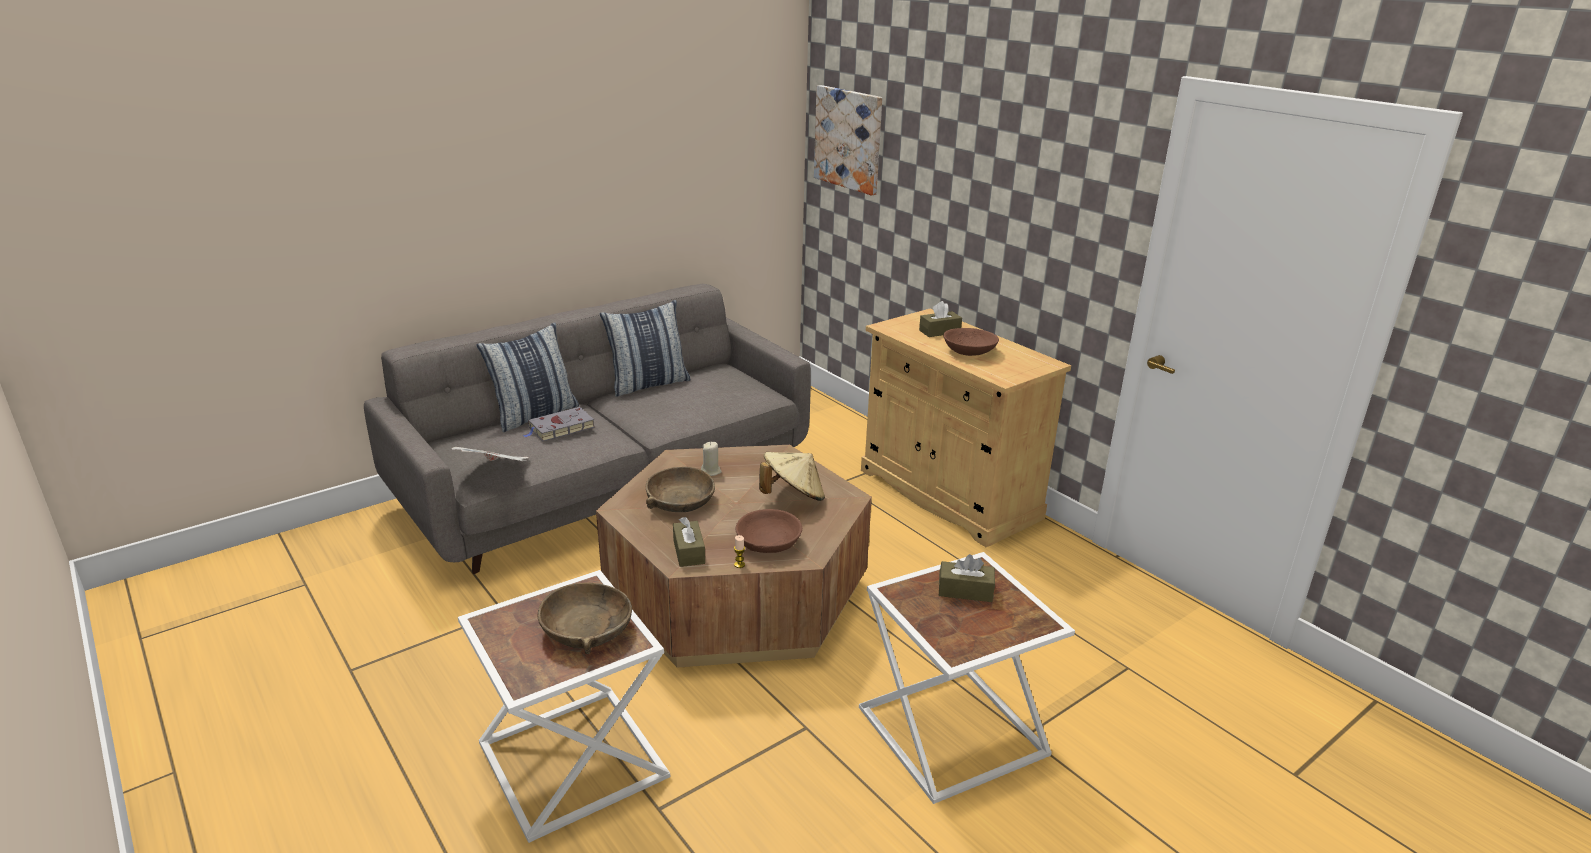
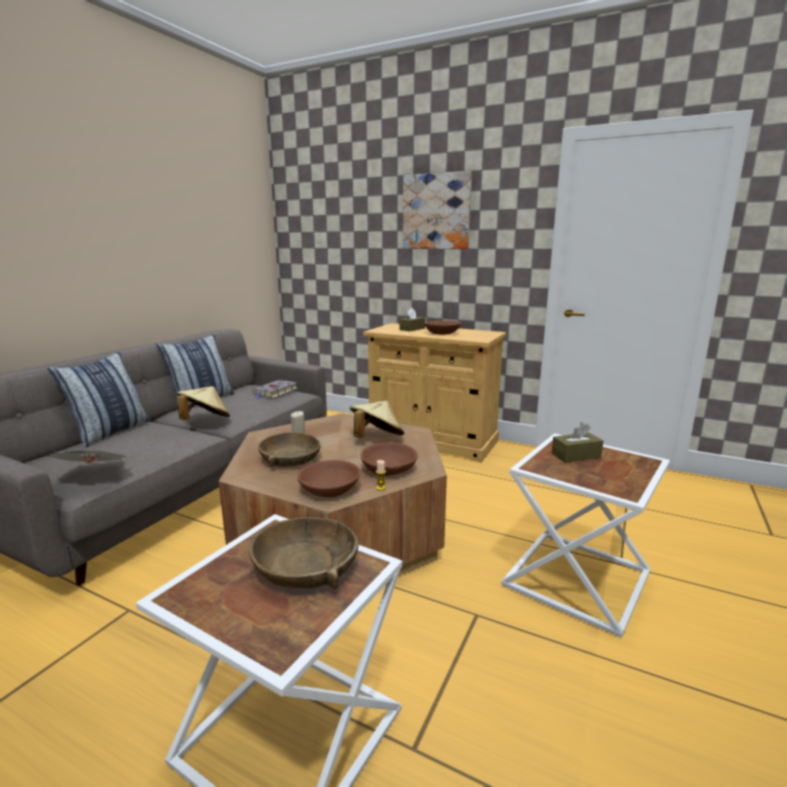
camera: 25 degrees left, 10 degrees down
(560, 428) = (142, 435): grey book -> grey book (275, 392)
(632, 420) = (205, 421): none -> beige hat
(689, 552) = (330, 489): brown tissue box -> brown bowl
(849, 139) = (312, 225): picture -> picture (436, 212)

